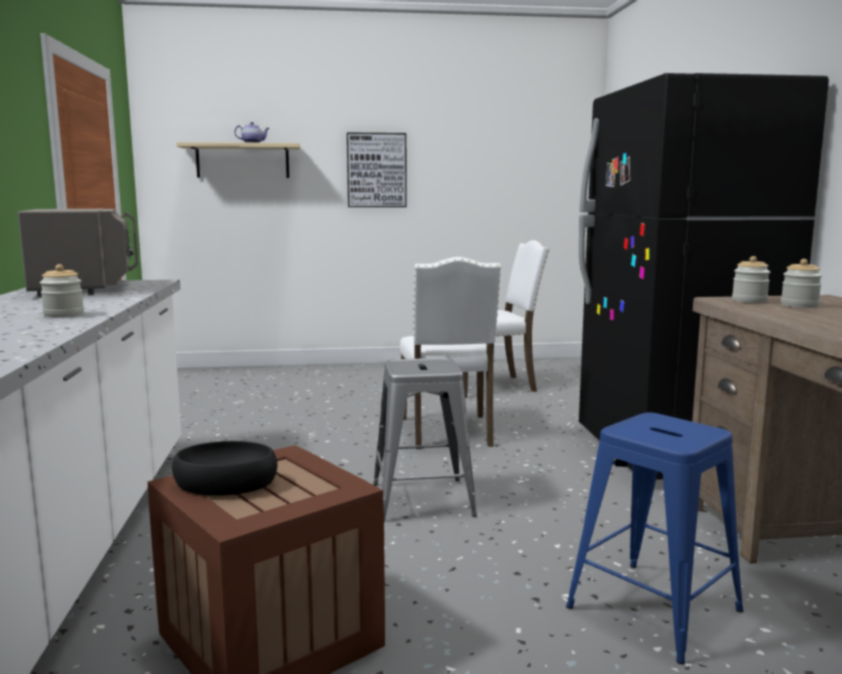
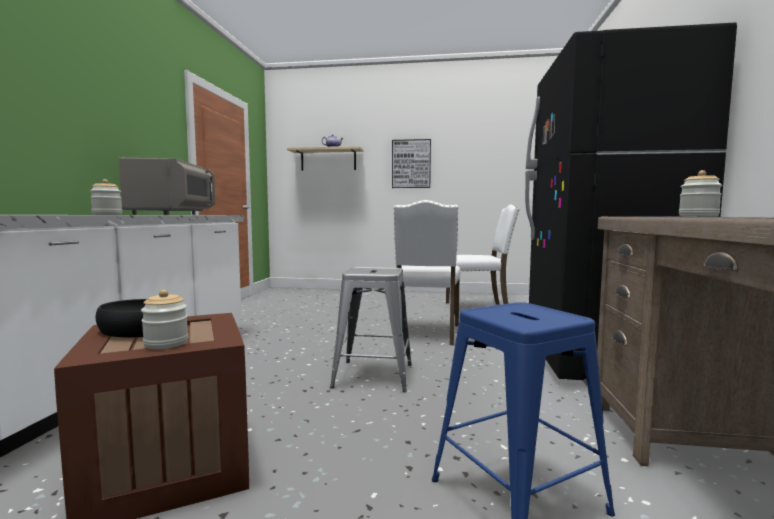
camera: 15 degrees right, 5 degrees down
(749, 301) = (649, 216): jar -> jar (166, 343)

